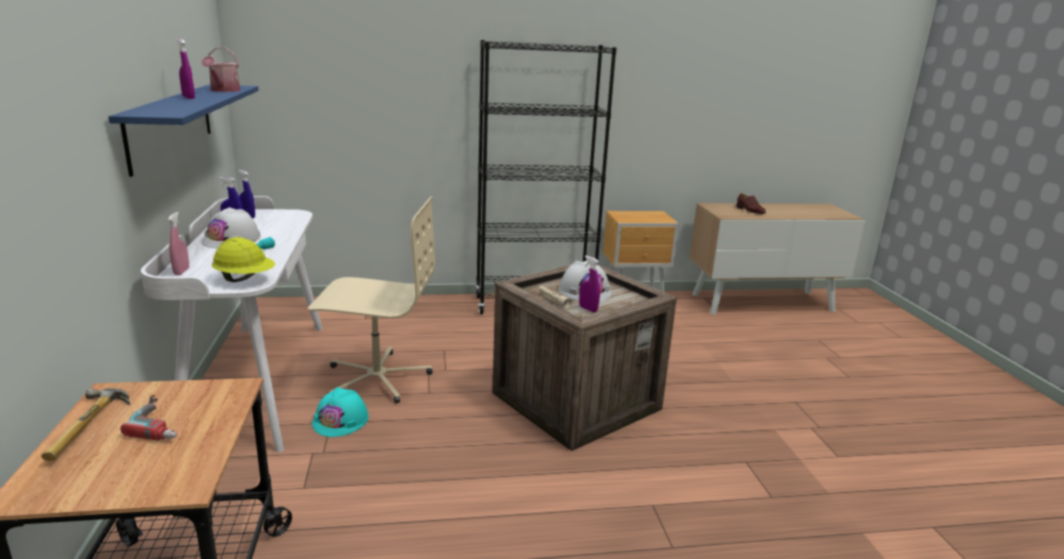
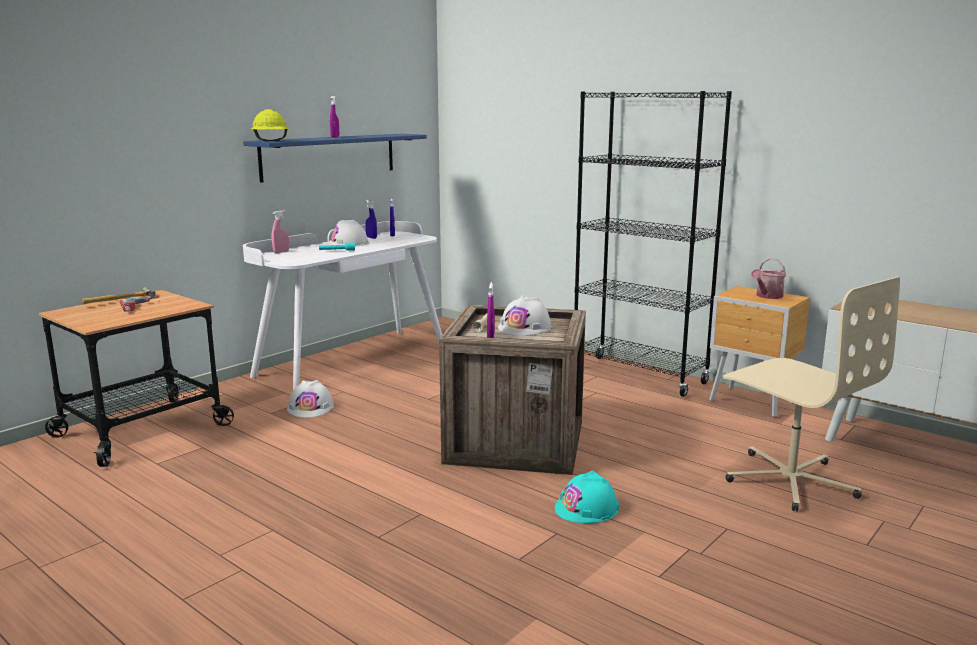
camera: 50 degrees right, 5 degrees down
(223, 90) = (382, 135): watering can -> watering can (767, 296)
(245, 279) = (295, 260): yellow hard hat -> yellow hard hat (271, 141)
(336, 458) = (310, 408): none -> white hard hat
(341, 420) = (351, 392): turquoise hard hat -> turquoise hard hat (587, 508)
(377, 378) = (416, 380): beige office chair -> beige office chair (790, 480)
(750, 211) = (906, 310): brown shoe -> none

